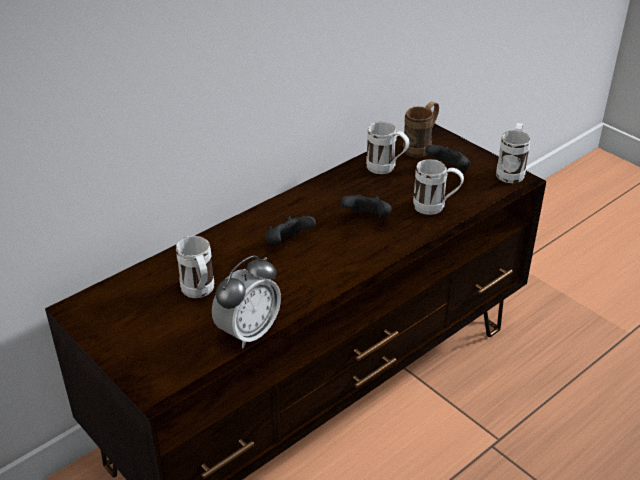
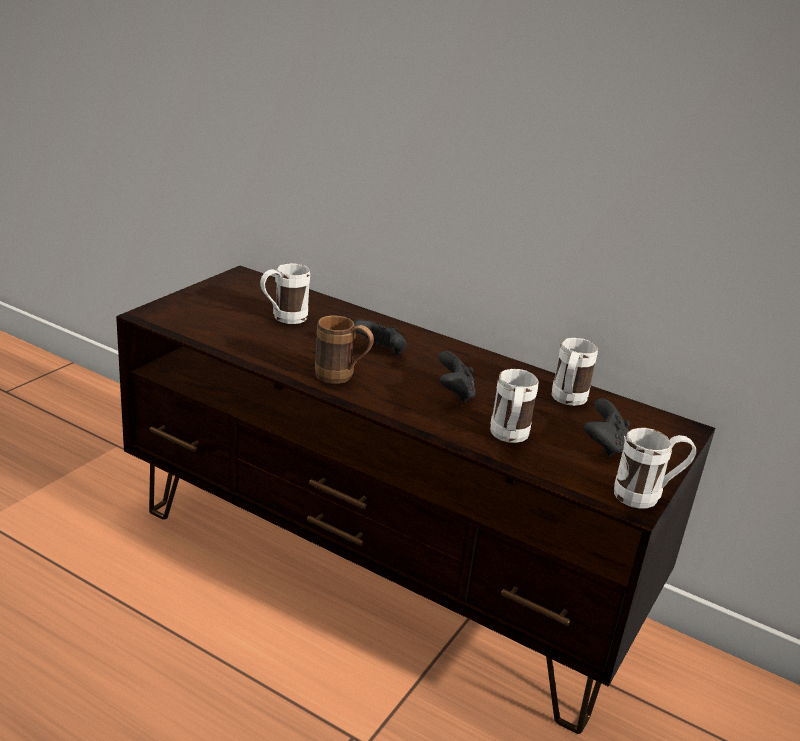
camera: 70 degrees right, 10 degrees down
(248, 332) = (234, 344): alarm clock -> none
(421, 147) = (640, 423): brown mug -> brown mug (341, 378)

